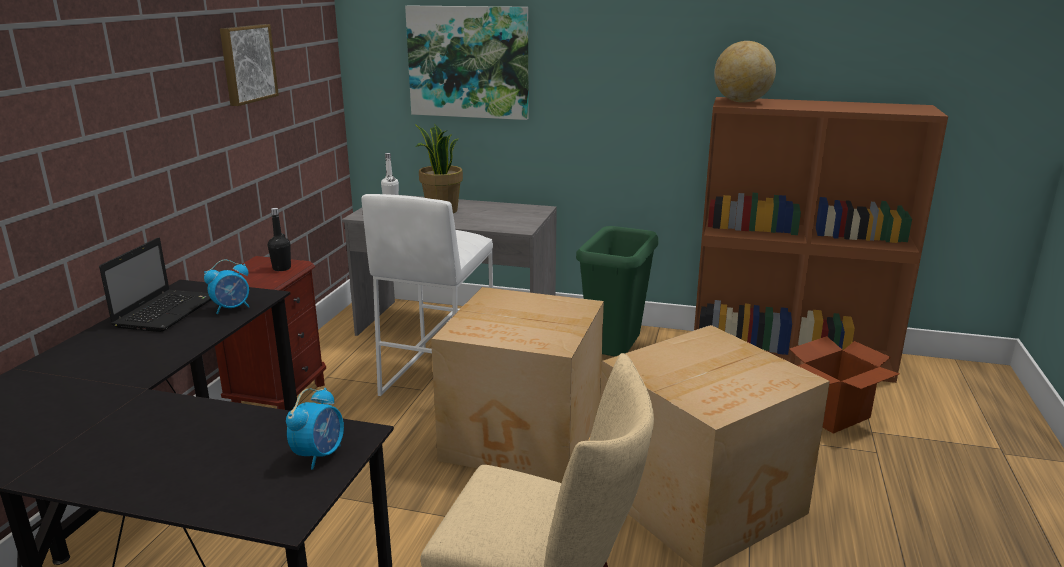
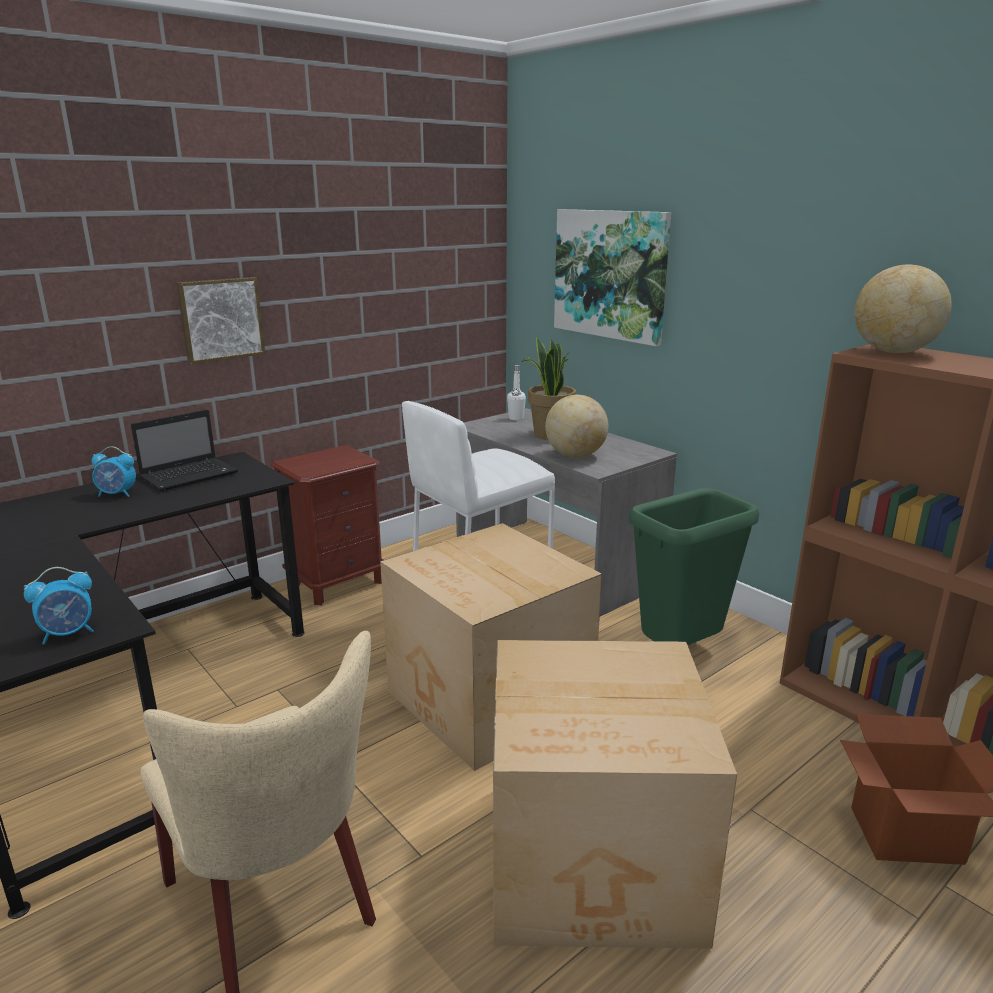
camera: 35 degrees right, 0 degrees up
(232, 308) = (232, 485): alarm clock -> alarm clock (117, 494)
(247, 63) = (364, 261): picture -> picture (220, 319)
(282, 268) = (345, 460): black bottle -> none
(488, 222) = (575, 455): none -> globe

